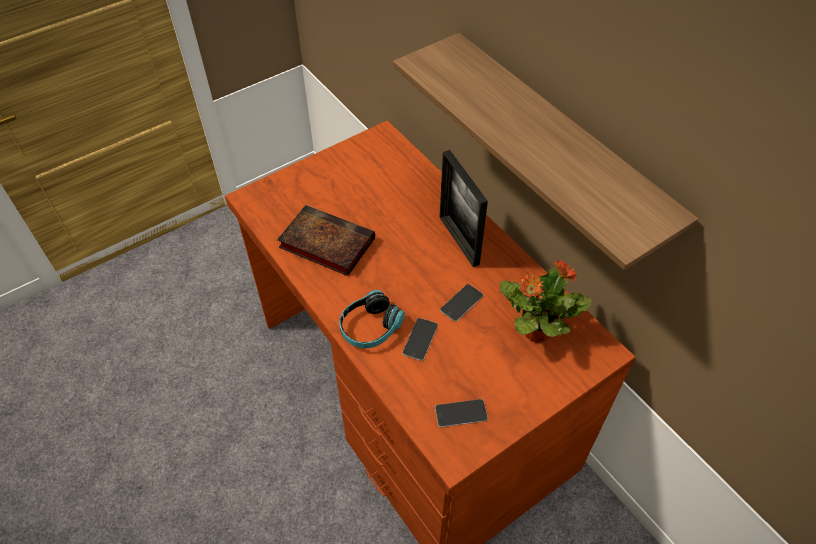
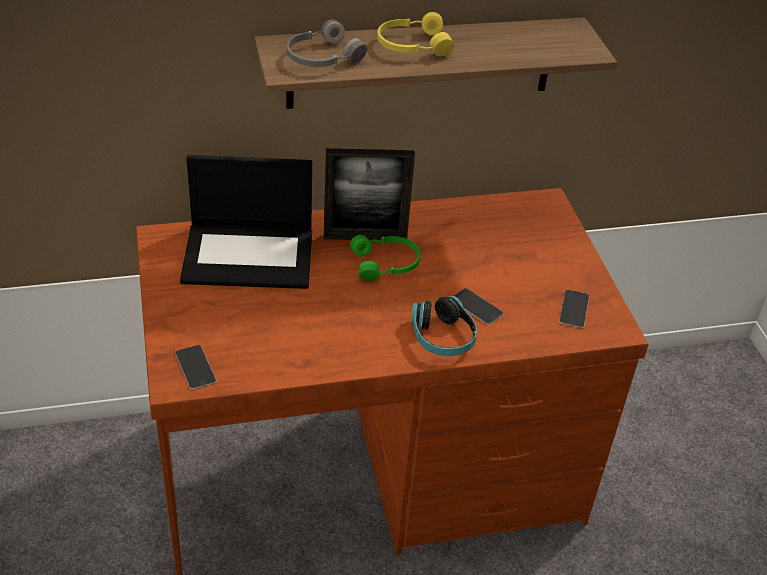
camera: 70 degrees left, 10 degrees down
(324, 243) = (300, 336): book -> none
(393, 185) = (250, 255): none -> laptop
(435, 264) = (386, 264): none -> green headphones
(456, 73) = (322, 57): none -> grey headphones
(461, 302) = (447, 264): phone -> phone (195, 367)
(522, 115) = (412, 45): none -> yellow headphones
(535, 331) = (506, 231): potted plant -> none

